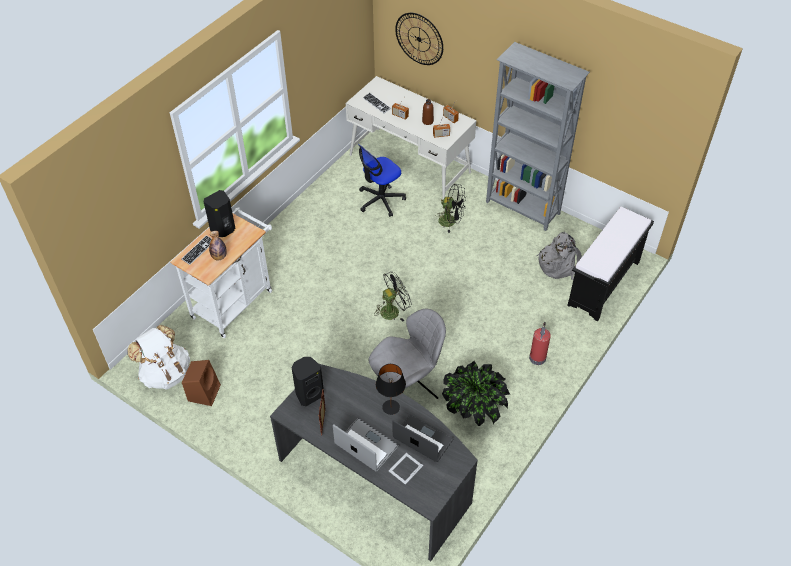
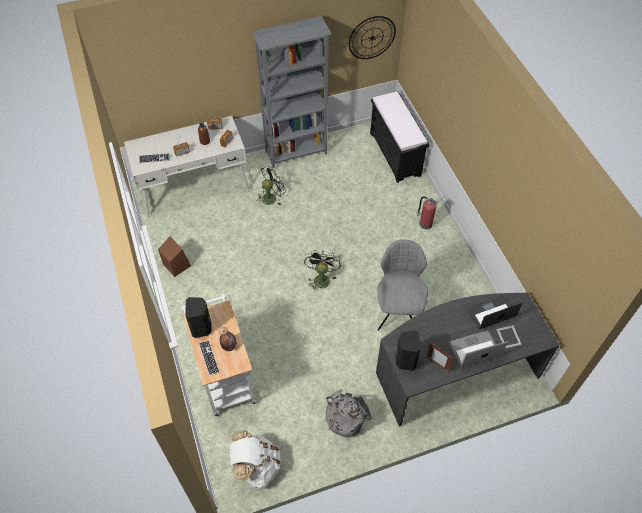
camera: 55 degrees left, 5 degrees up
(204, 392) = (297, 446): brown speaker -> brown speaker (176, 264)
(380, 200) = (212, 225): office chair -> none
(391, 407) = (452, 316): black table lamp -> none
(419, 39) = (156, 84): wall clock -> wall clock (372, 37)
(474, 409) = (440, 282): potted plant -> none
(559, 263) = (360, 164): grey backpack -> grey backpack (345, 416)

